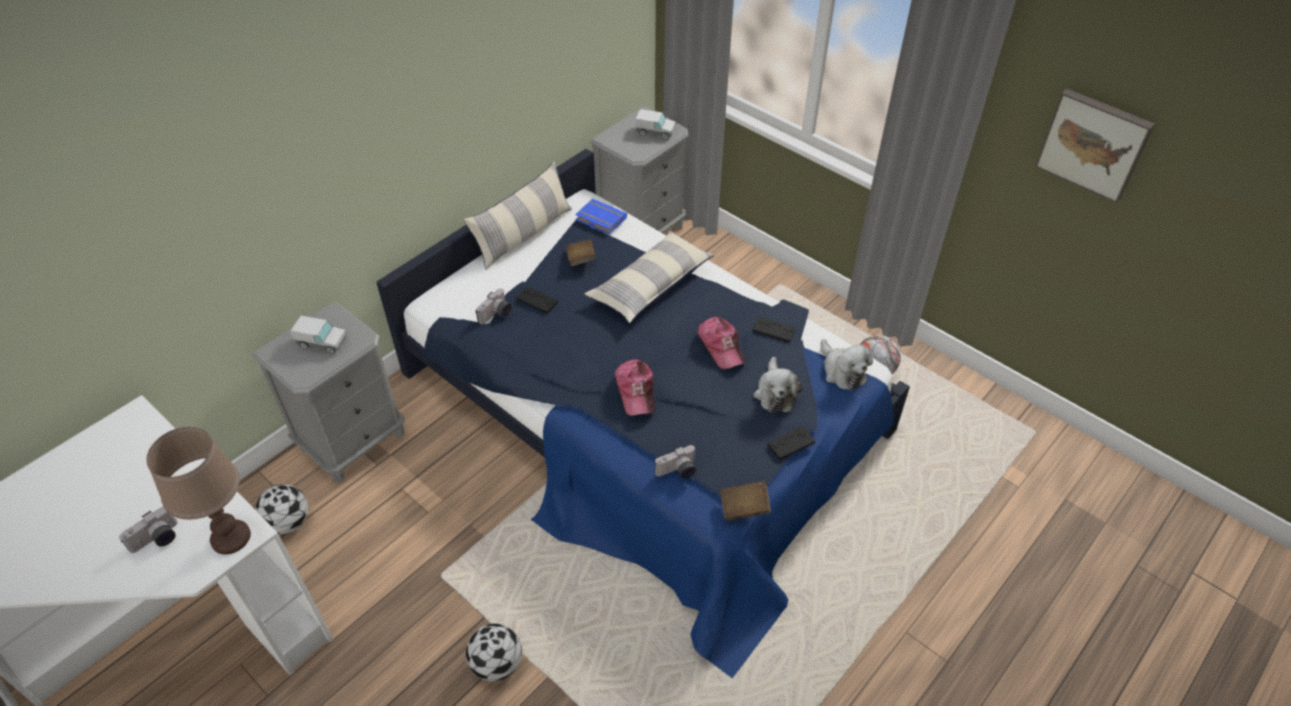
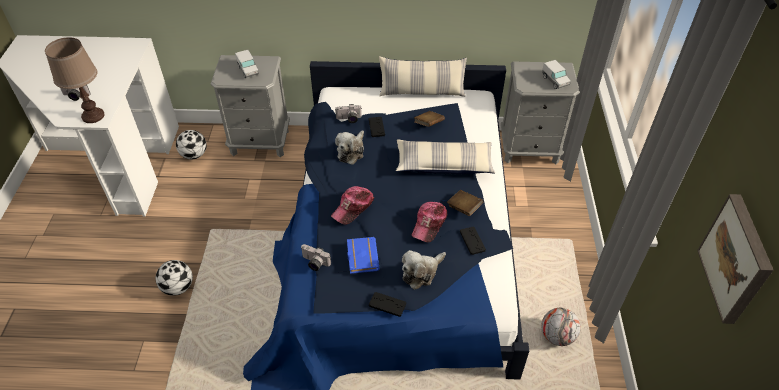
camera: 50 degrees right, 0 degrees up
(599, 220) = (469, 111): blue book -> blue book (361, 256)
(744, 508) = (316, 311): brown book -> brown book (464, 208)
(842, 371) = (480, 298): plush toy -> plush toy (351, 151)

